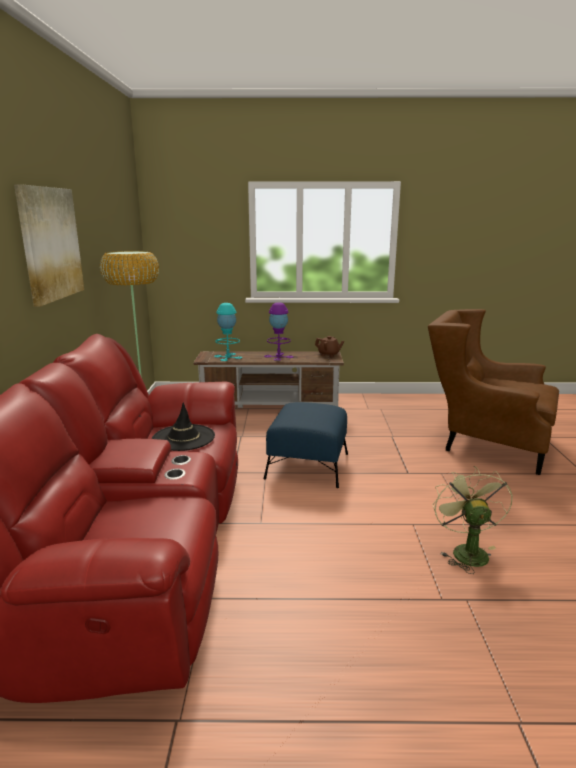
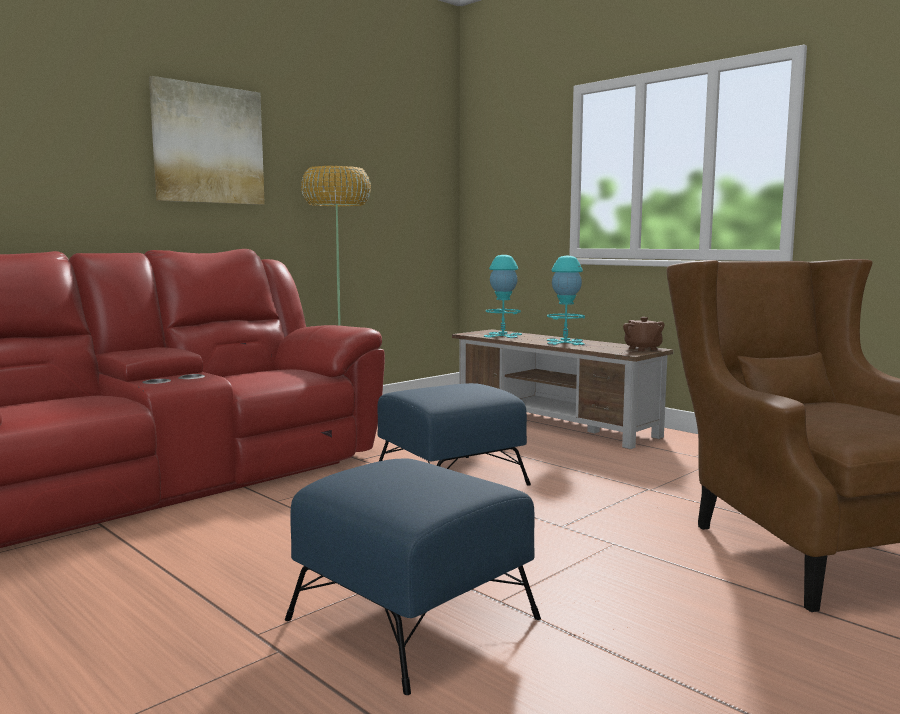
camera: 45 degrees right, 10 degrees down
(183, 438) = (259, 374): black hat -> none
(278, 356) = (565, 342): purple table lamp -> turquoise table lamp
(466, 551) = (412, 618): green fan -> blue ottoman

